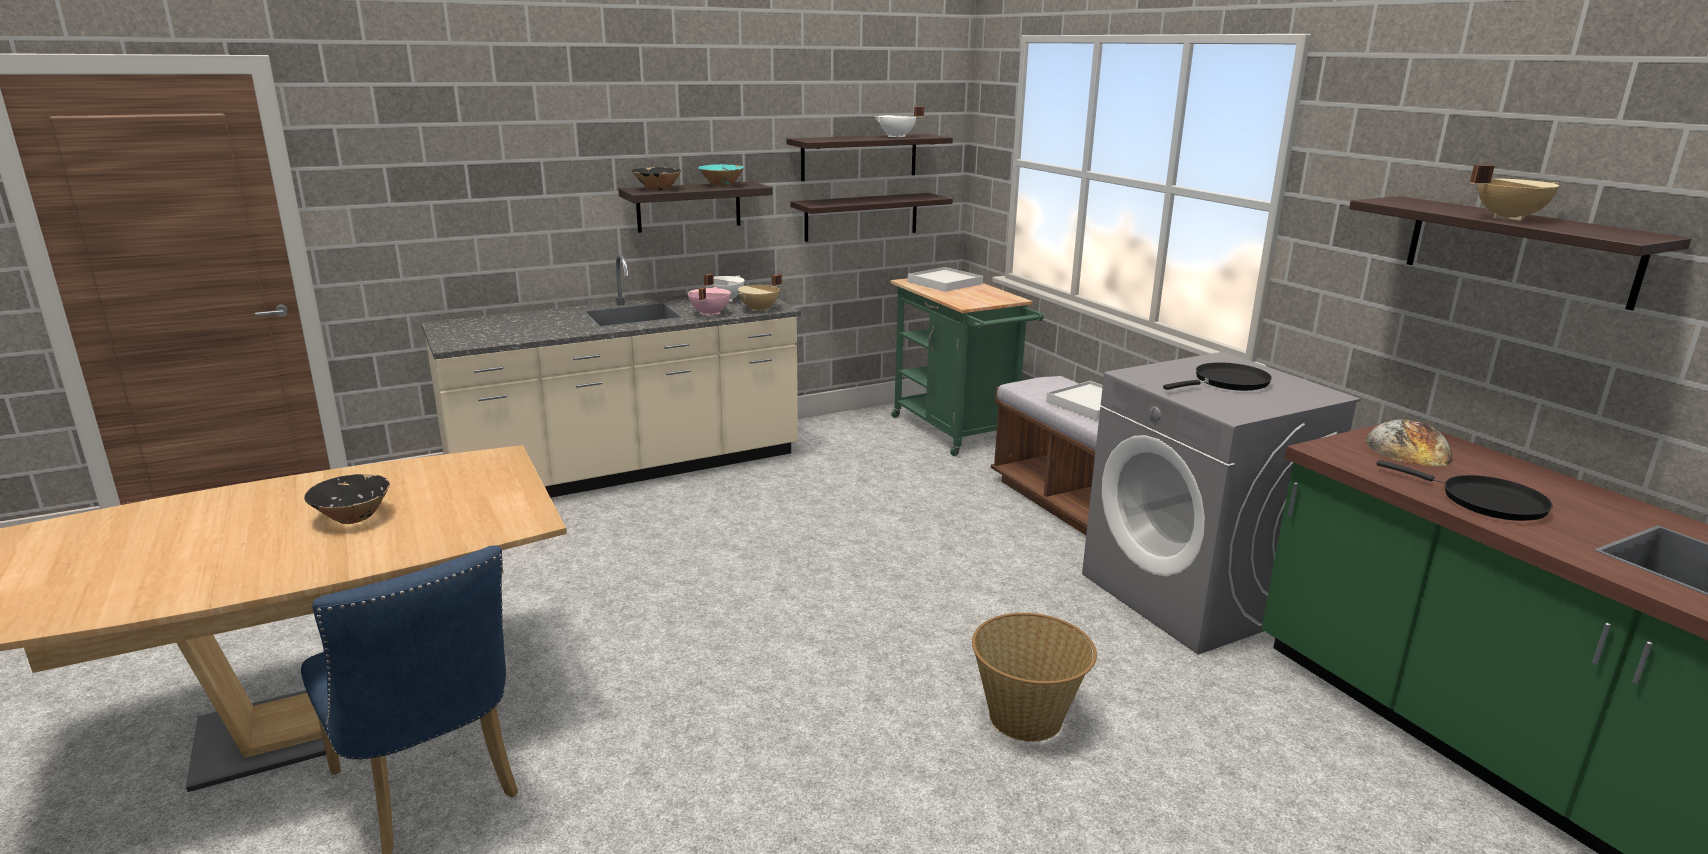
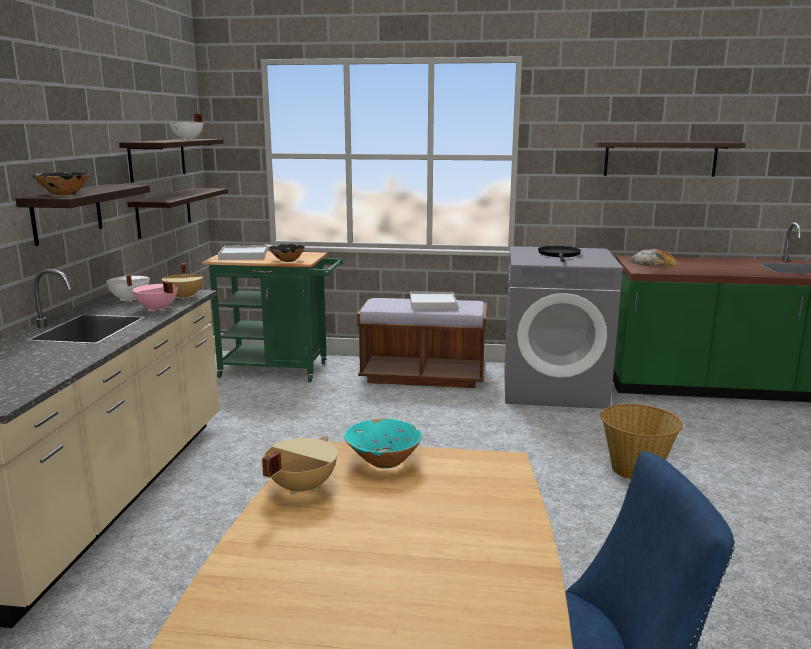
camera: 55 degrees left, 5 degrees down
(353, 517) = (392, 547): black bowl -> black bowl (287, 260)
(722, 185) = (102, 187): turquoise bowl -> turquoise bowl (384, 461)
(1485, 501) = (720, 270): black frying pan -> none
(1507, 218) = (671, 141): beige cooking pot -> beige cooking pot (300, 487)

